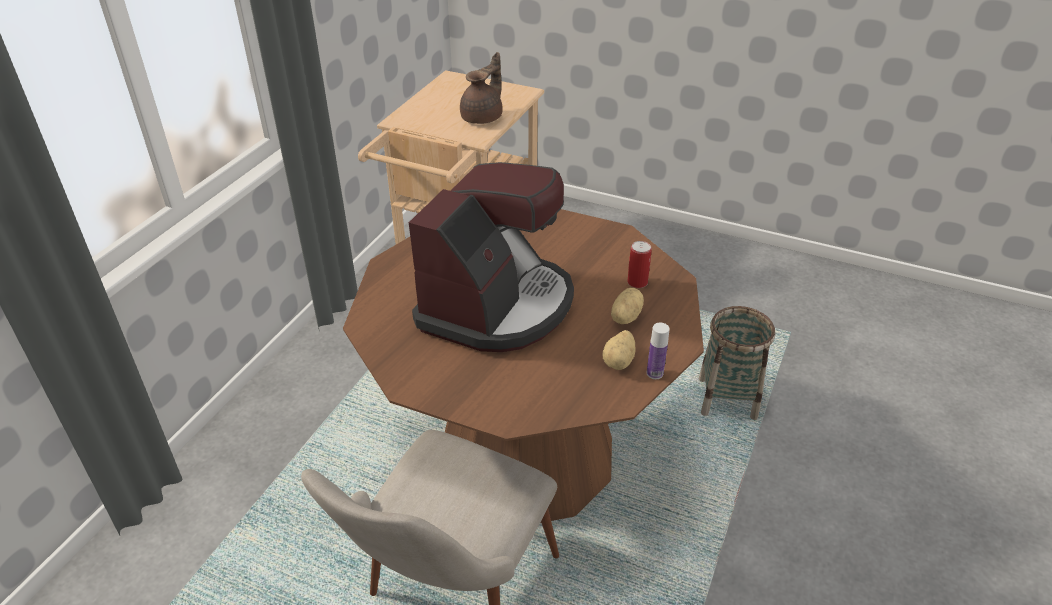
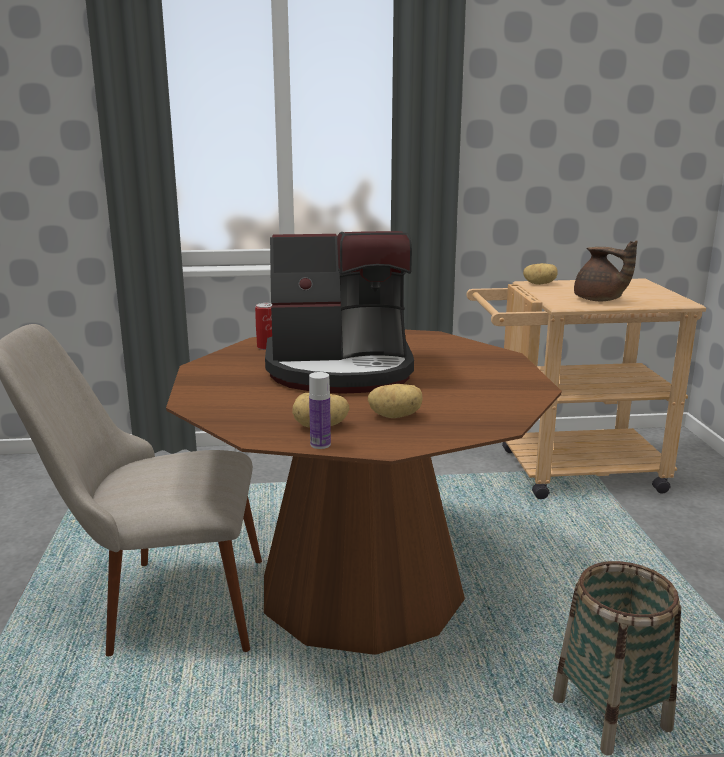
camera: 60 degrees right, 20 degrees down
(405, 117) = (539, 284): none -> potato
(483, 117) = (599, 300): brown teapot -> brown teapot turned 45 degrees clockwise
(637, 282) = (463, 410): can -> can (267, 347)

